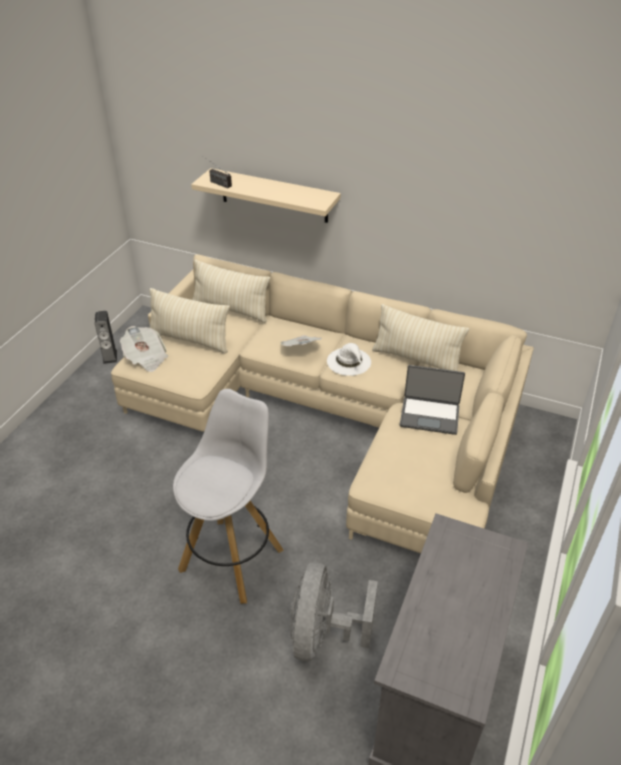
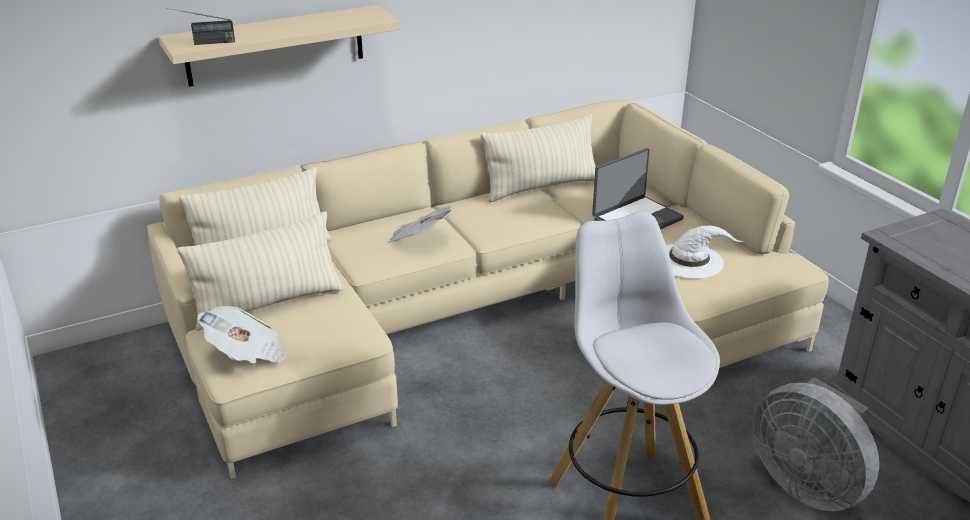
camera: 50 degrees left, 10 degrees down
(110, 356) = (87, 438): speaker -> none
(349, 362) = (487, 222): white hat -> white hat (690, 260)

